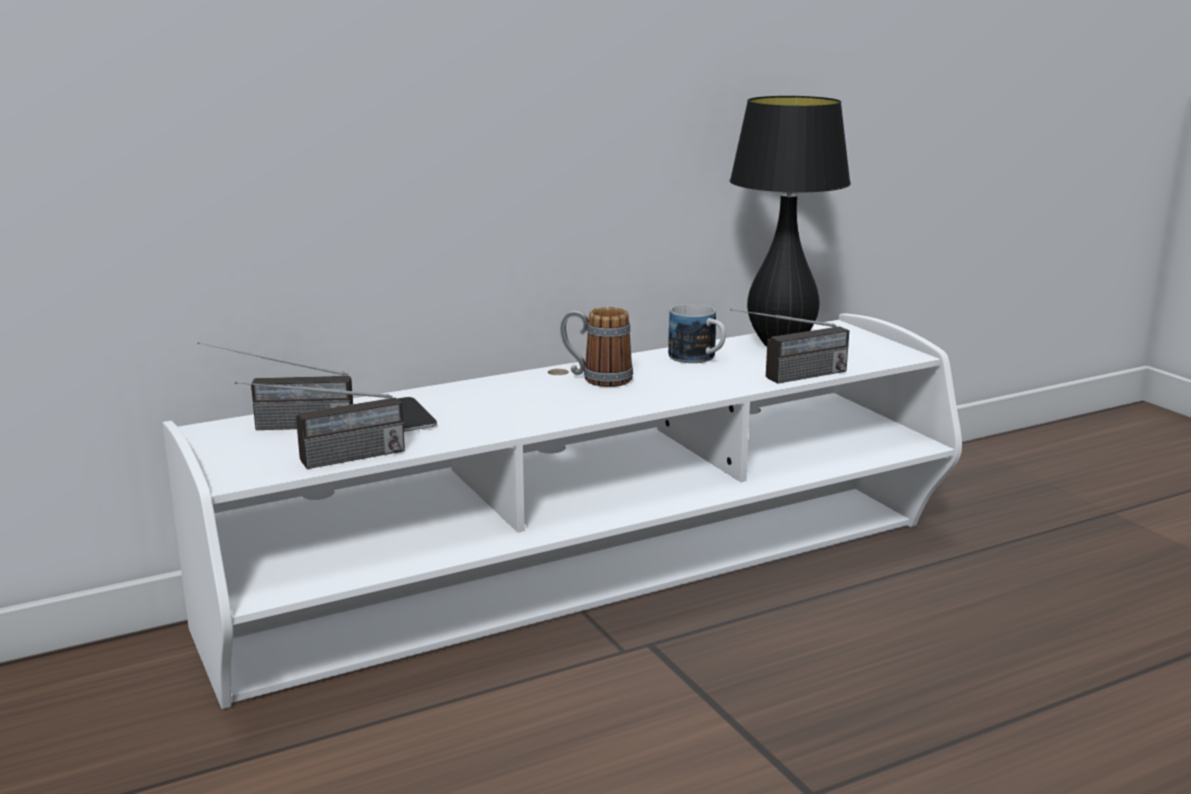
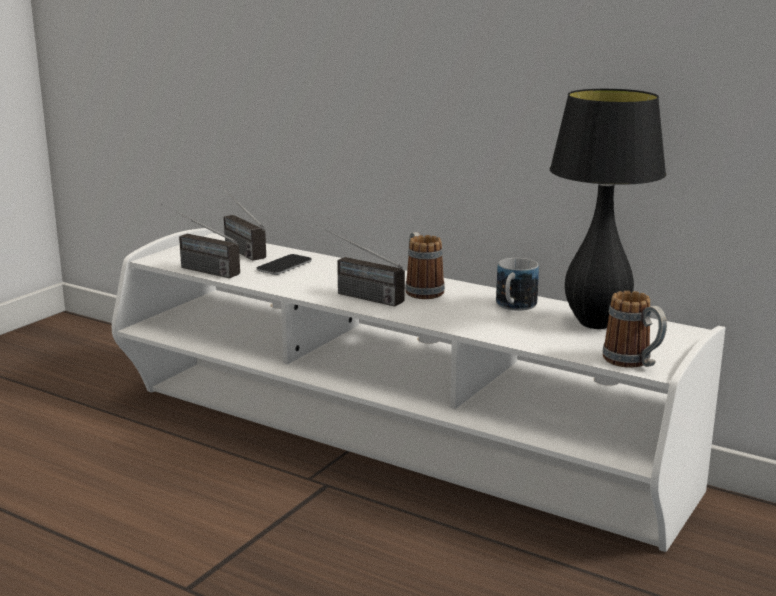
camera: 60 degrees right, 0 degrees up
(788, 378) = (514, 340): radio -> radio (354, 294)
(887, 357) = (633, 363): none -> mug

